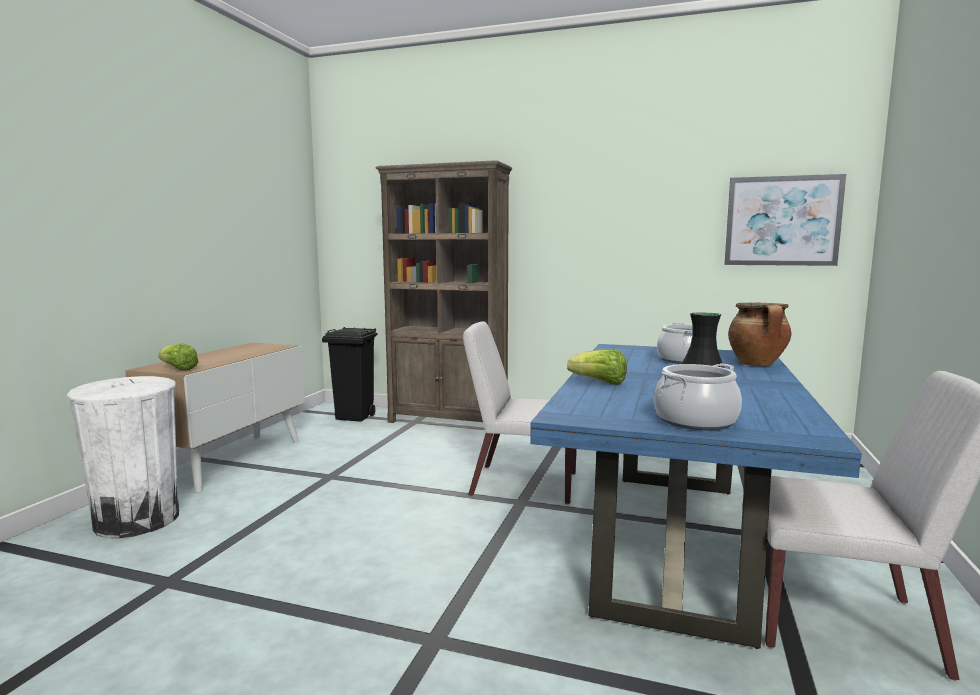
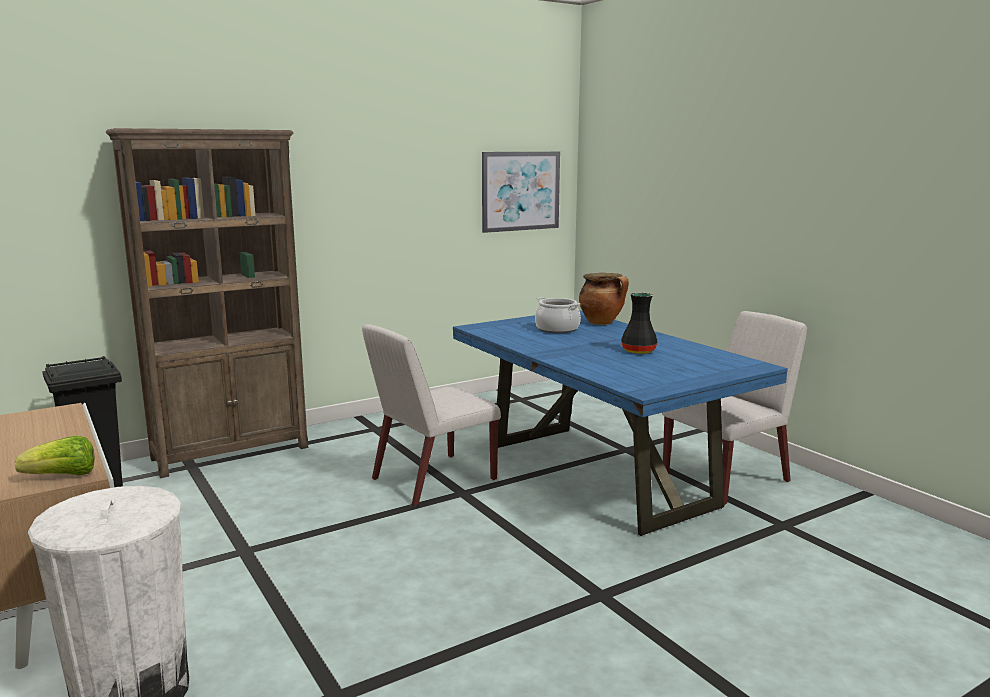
camera: 50 degrees left, 5 degrees up
(599, 383) = (578, 362): lettuce -> none
(695, 421) = (698, 372): cooking pot -> none

